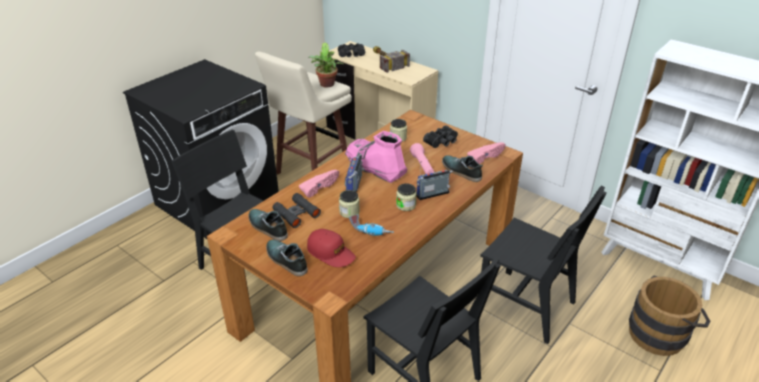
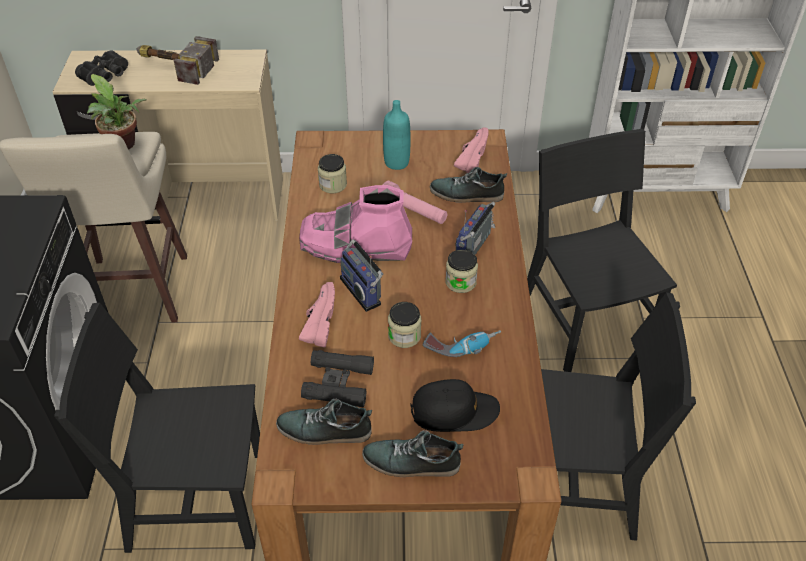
camera: 40 degrees left, 10 degrees up
(331, 253) = (454, 411): red cap -> black cap
(442, 142) = (396, 162): black binoculars -> turquoise bottle
(526, 305) = (584, 324): black chair -> black chair turned 105 degrees counterclockwise
(661, 333) = (727, 274): brown bucket -> none

